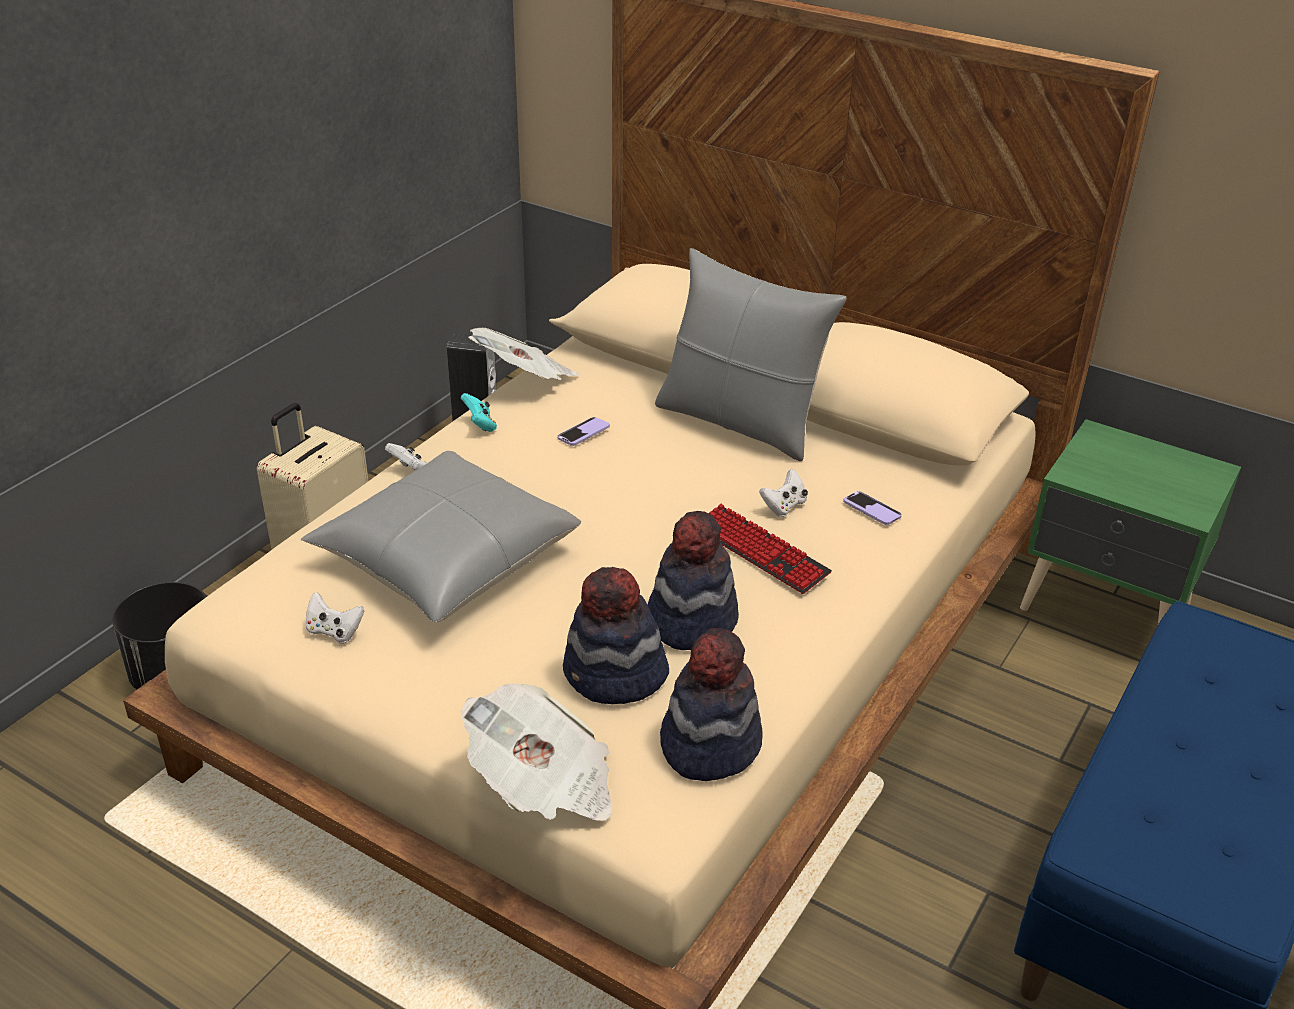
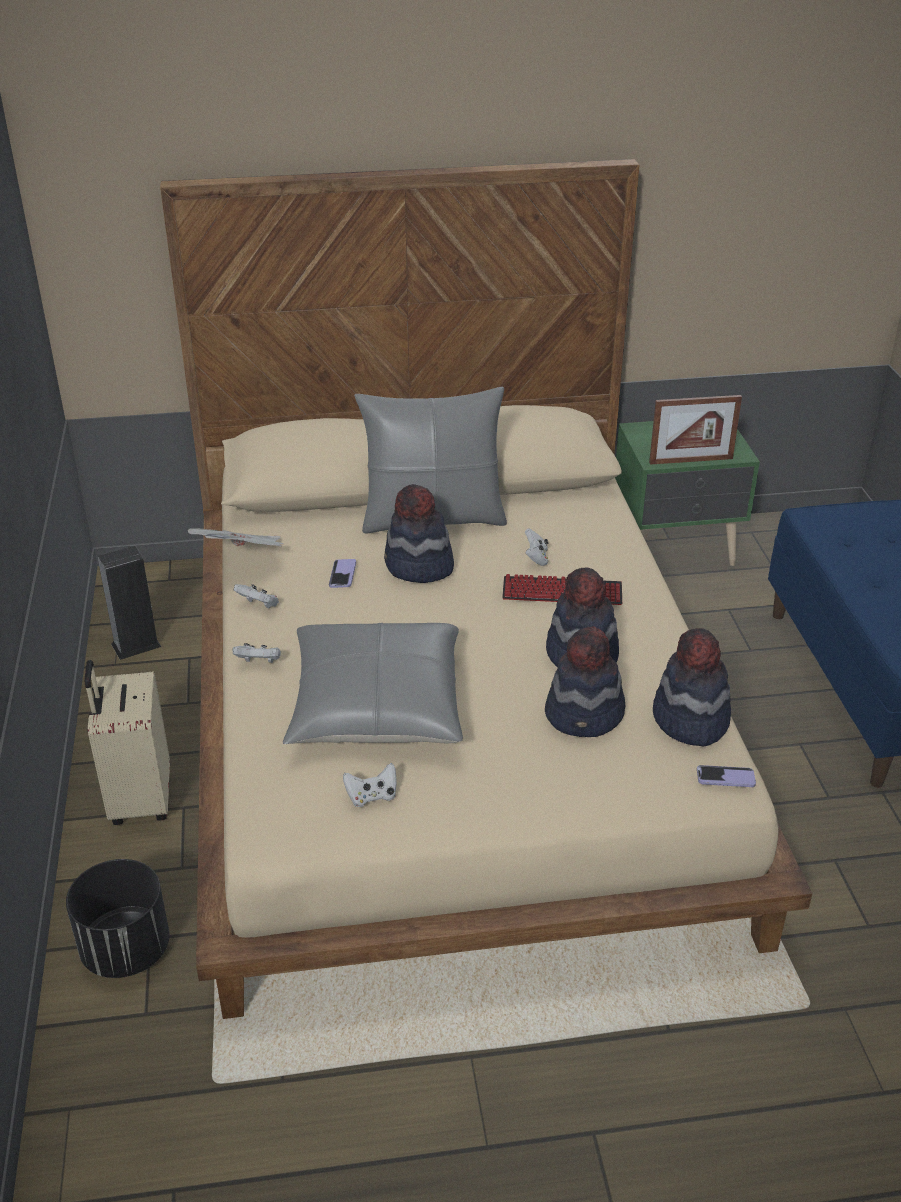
camera: 40 degrees left, 0 degrees up
(480, 425) = (259, 605): turquoise game controller -> white game controller
(543, 784) = (637, 801): newspaper -> none
(659, 458) = (418, 566): none -> hat
(872, 509) = (586, 534): phone -> phone (725, 778)
(1117, 493) = (691, 460): none -> picture frame

